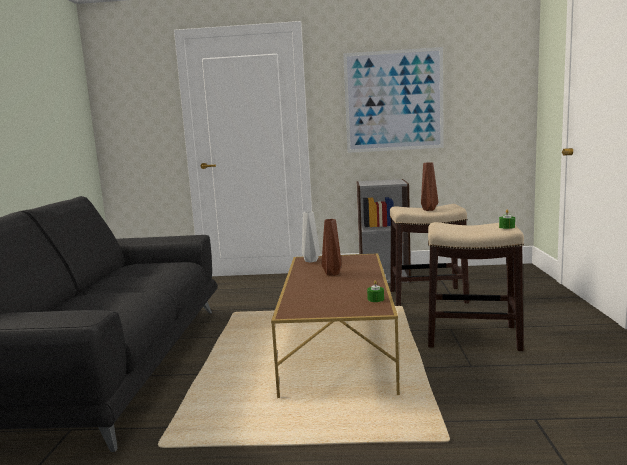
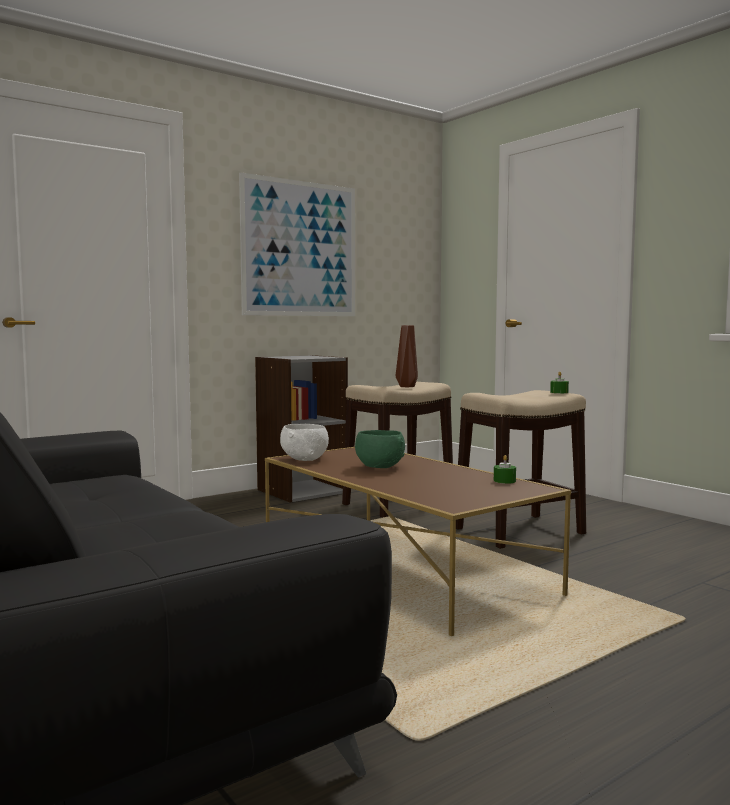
camera: 40 degrees left, 5 degrees down
(310, 261) = (305, 459): grey vase -> white bowl
(333, 274) = (379, 467): brown vase -> green bowl

